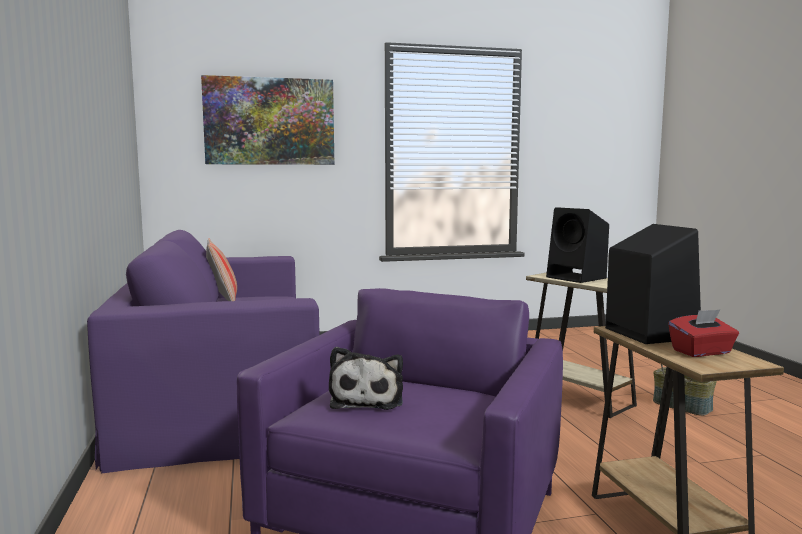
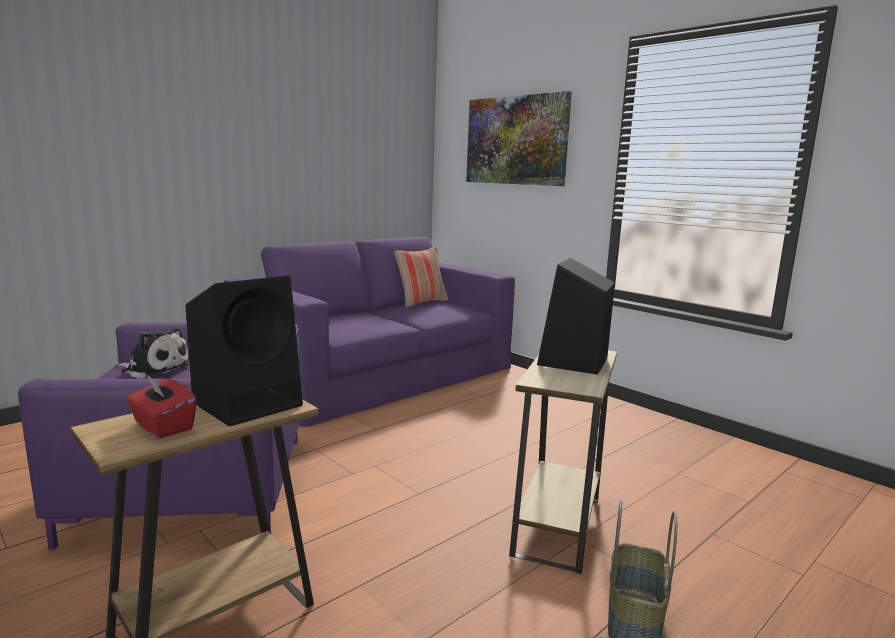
camera: 60 degrees right, 5 degrees up
(367, 399) = (154, 369): plush toy -> plush toy turned 135 degrees counterclockwise

